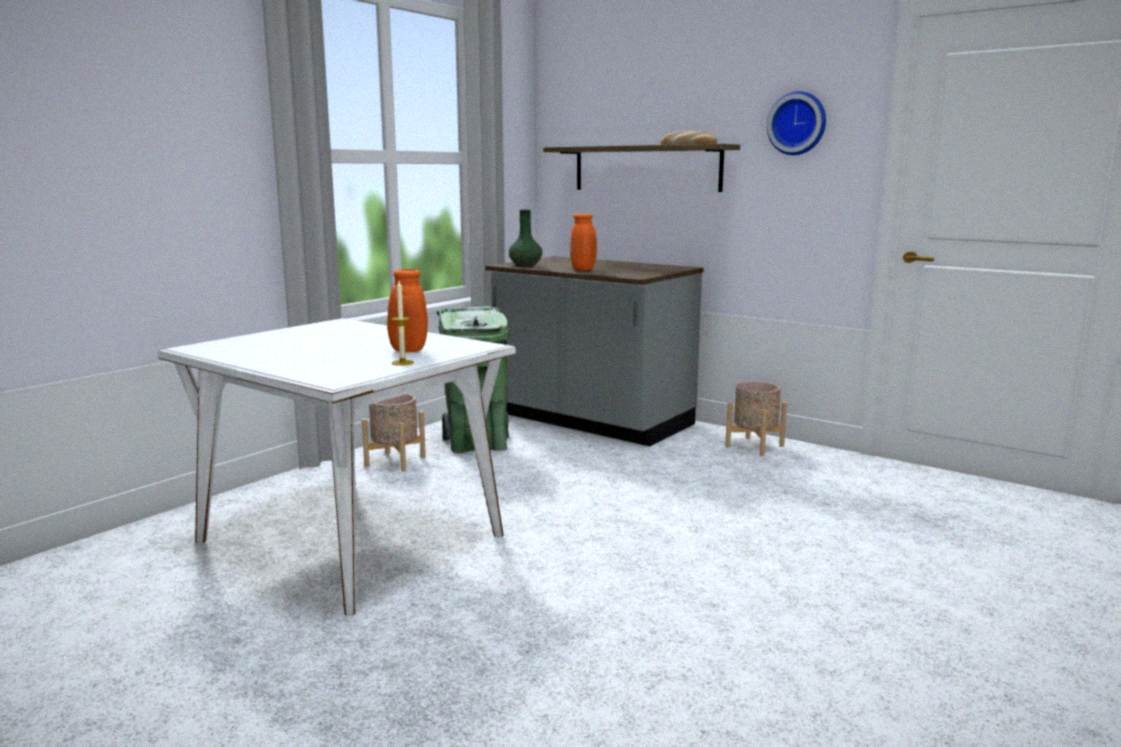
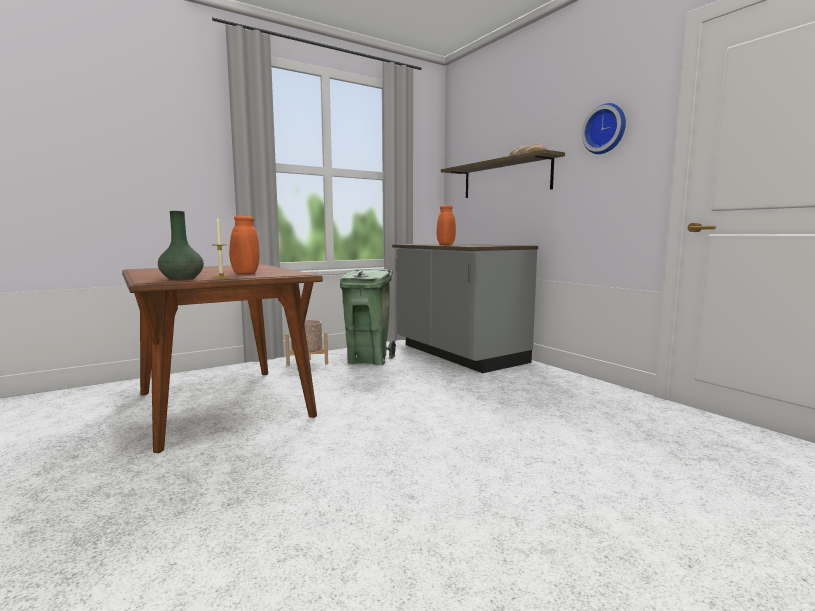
camera: 20 degrees right, 5 degrees down
(350, 538) = (223, 404): white dining table -> brown dining table
(525, 265) = (416, 244): green vase -> green vase (181, 279)
(754, 446) = (564, 381): beige planter -> none

